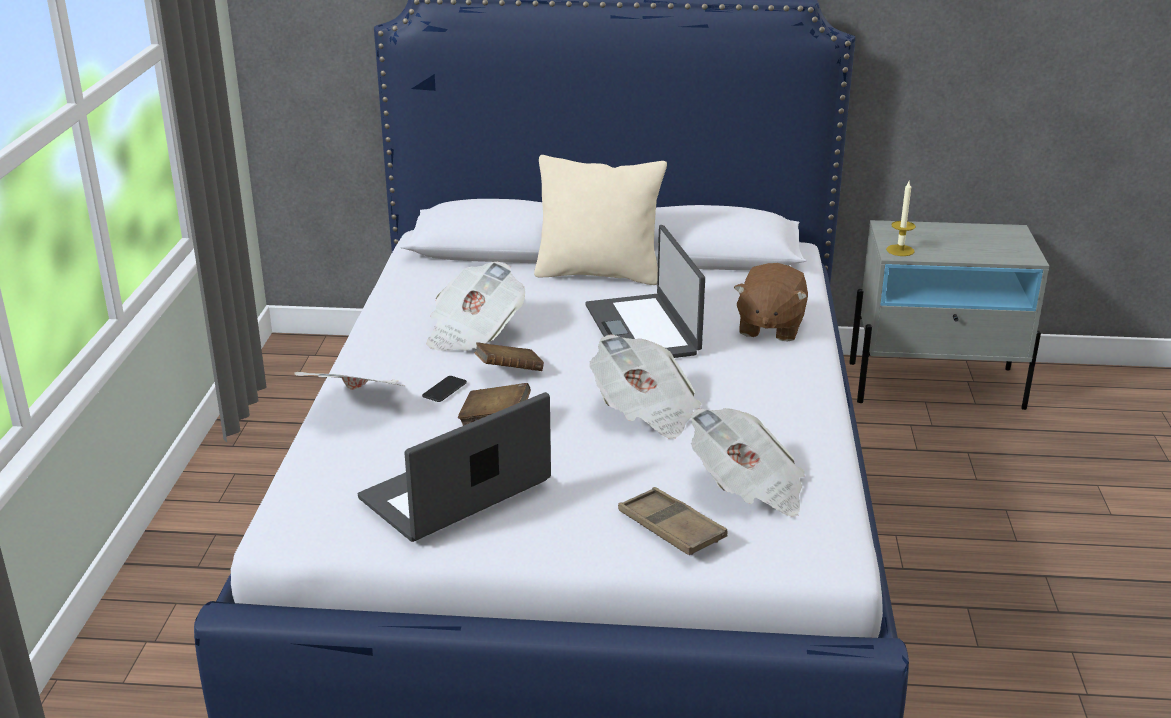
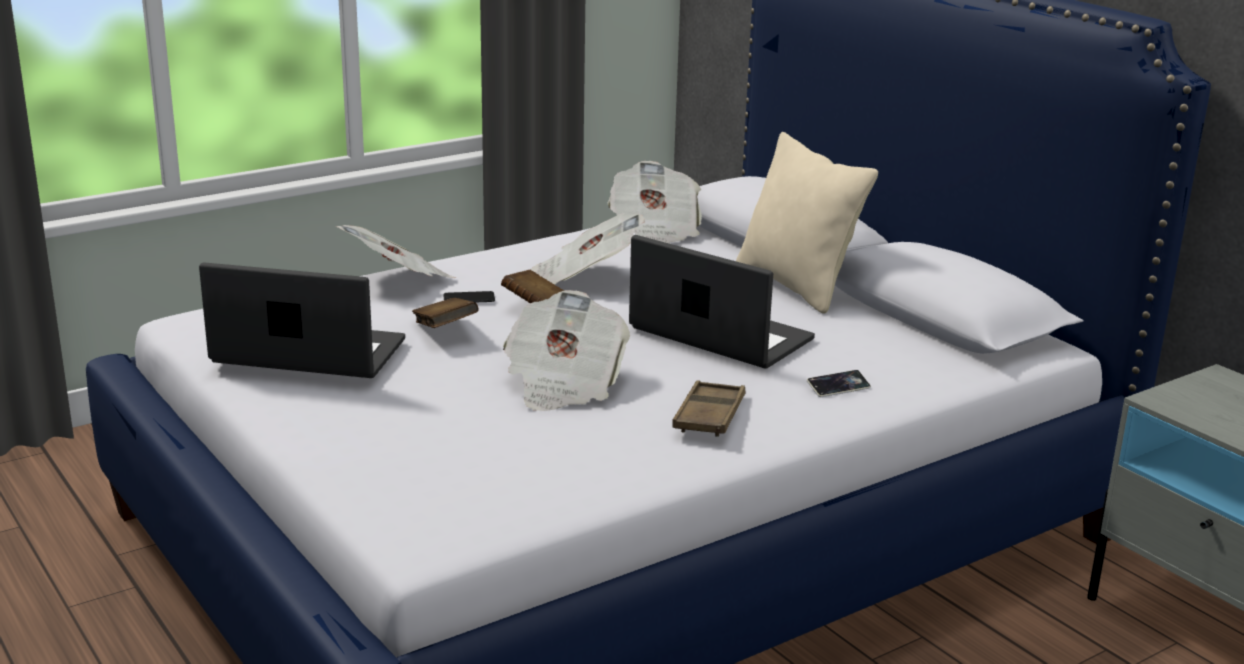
camera: 50 degrees right, 5 degrees down
(643, 329) = (719, 335): laptop -> laptop turned 90 degrees clockwise
(671, 528) = (369, 455): brown tray -> brown tray (709, 416)
(748, 489) = (490, 469): newspaper -> newspaper (655, 231)
(769, 327) = (838, 387): brown plush toy -> phone
(900, 250) = (1173, 400): candle -> none

